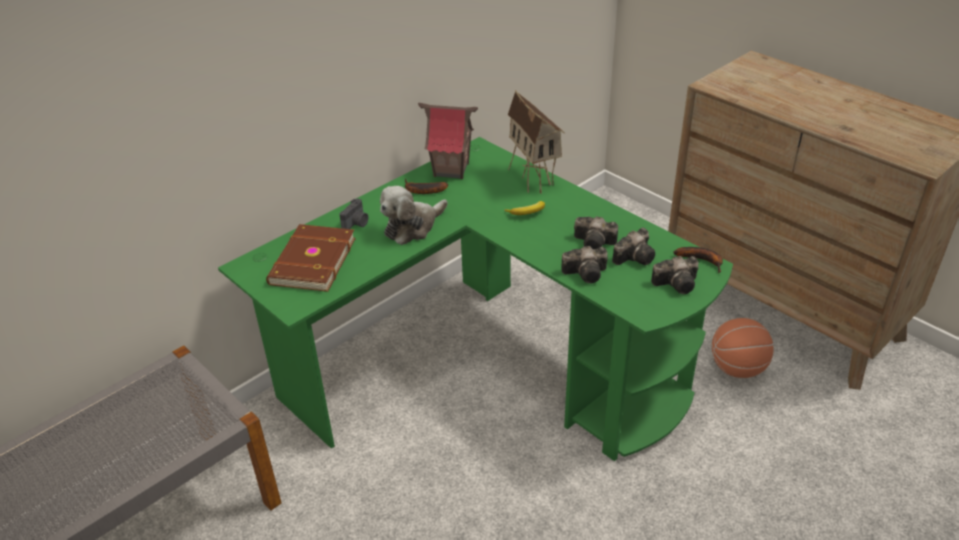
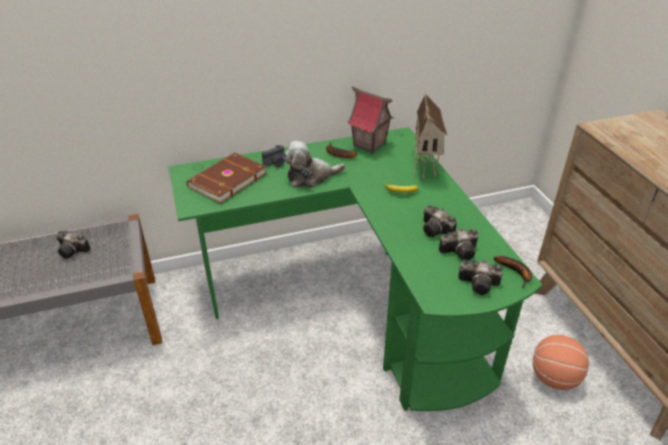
camera: 25 degrees right, 0 degrees up
(587, 273) = (412, 251): camera -> camera (74, 251)

